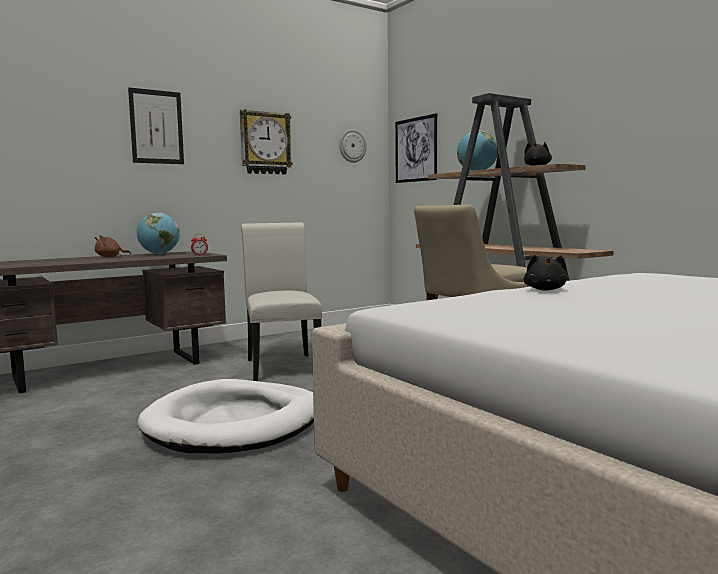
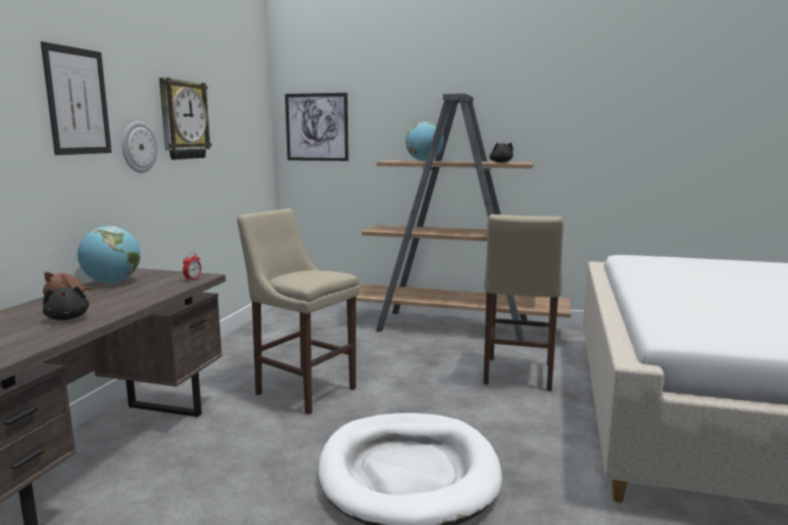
camera: 40 degrees left, 5 degrees up
(282, 366) = (302, 389): white chair -> beige stool
(352, 146) = (249, 120): wall clock -> wall clock (138, 147)
(545, 290) = (665, 290): black plush toy -> black plush toy (67, 318)

